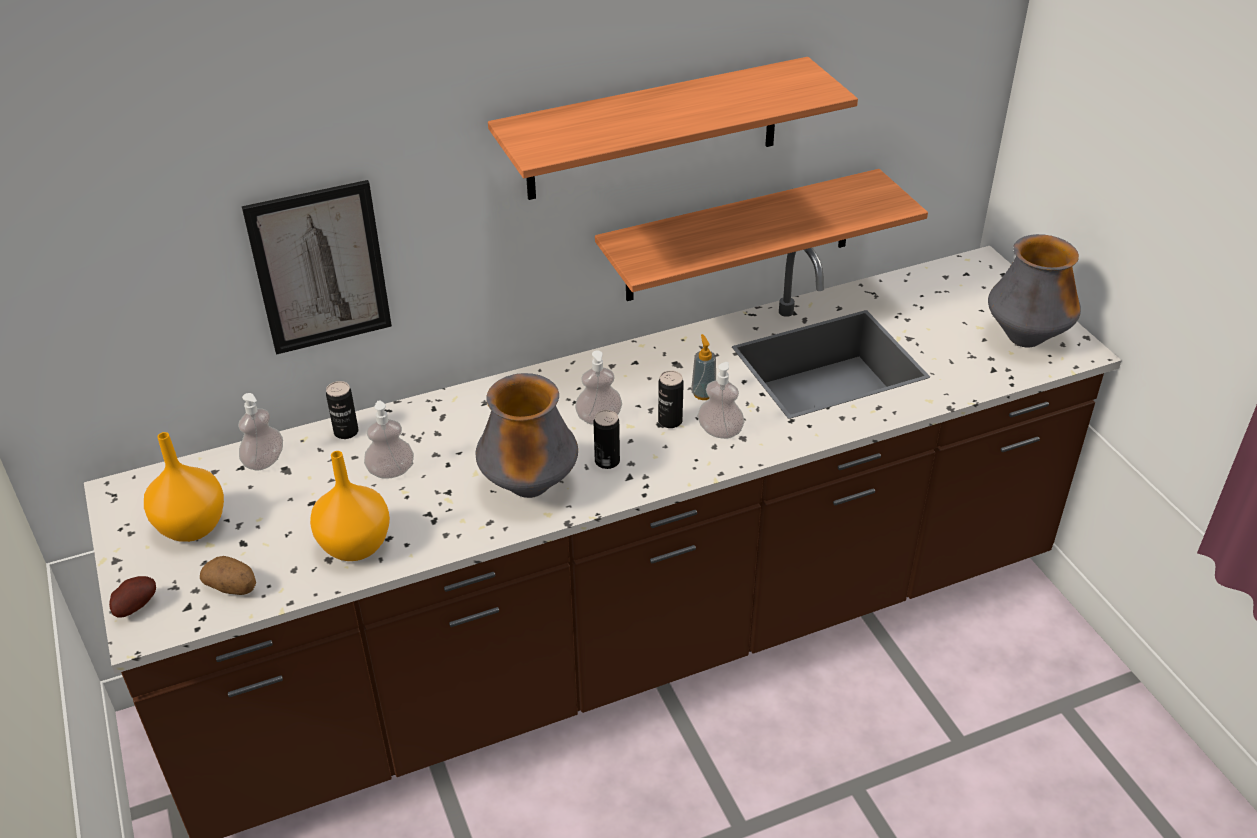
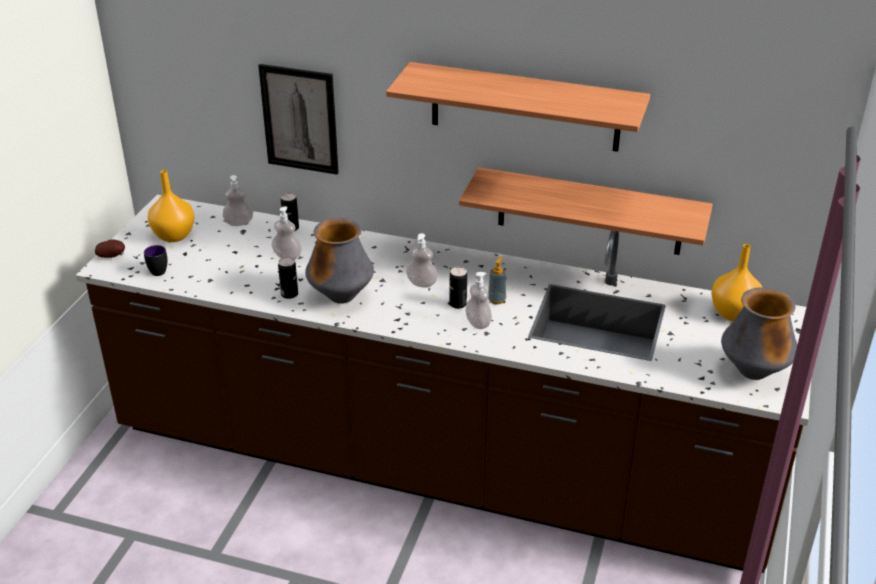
camera: 40 degrees right, 5 degrees down
(233, 587) = (157, 270): potato -> mug
(353, 546) = (227, 280): orange vase -> orange vase (732, 313)
(607, 461) = (396, 306): can -> can (289, 294)

